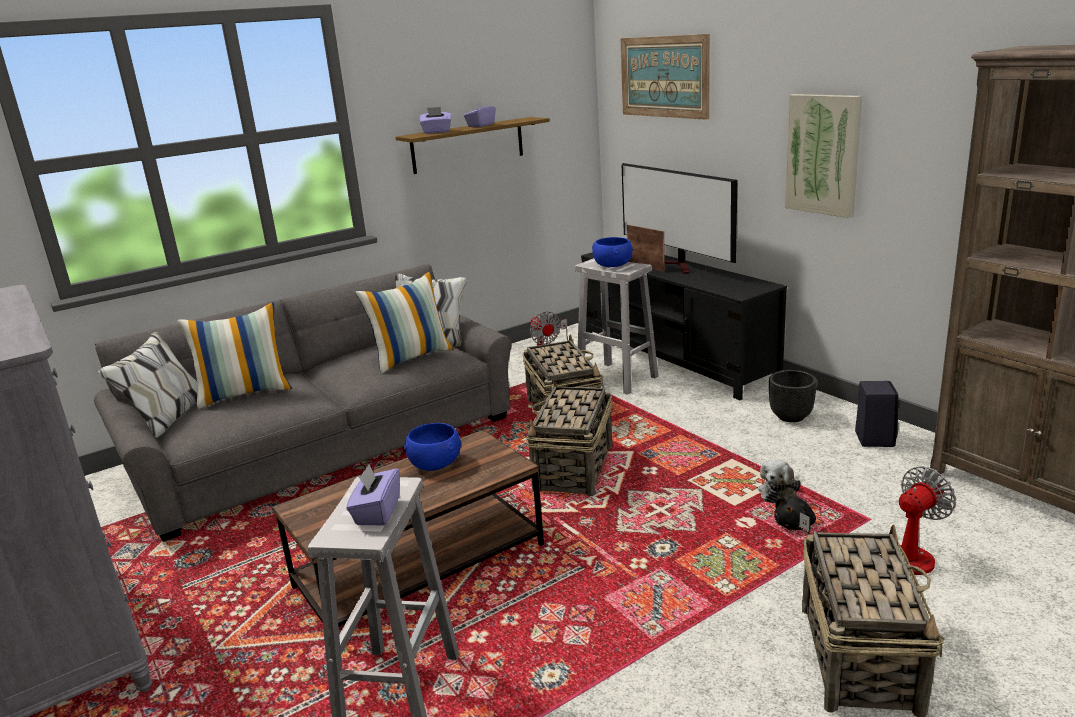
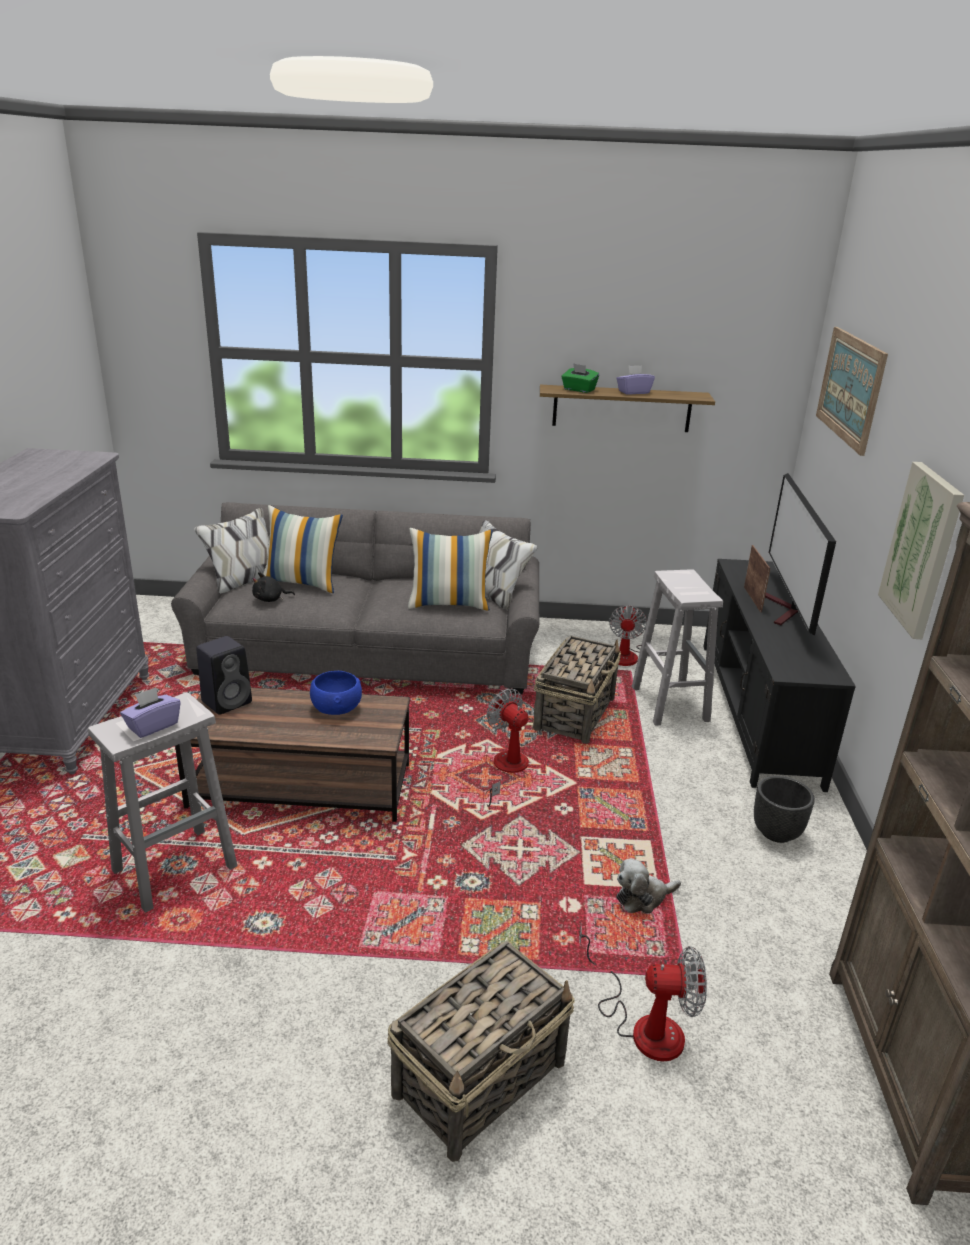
camera: 35 degrees right, 5 degrees up
(437, 132) = (578, 390): purple tissue box -> green tissue box
(573, 469) = (507, 771): basket -> fan
(612, 265) = (687, 585): blue bowl -> none
(795, 525) = (609, 935): black plush toy -> black plush toy (270, 599)
(873, 438) = (826, 905): black speaker -> black speaker (228, 701)

